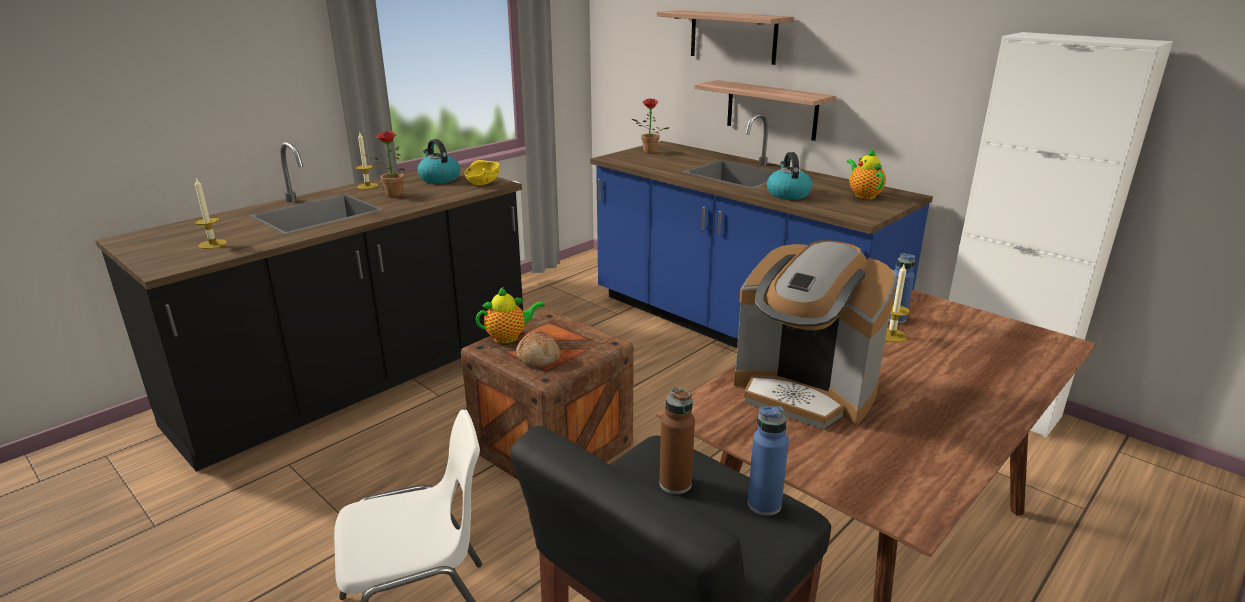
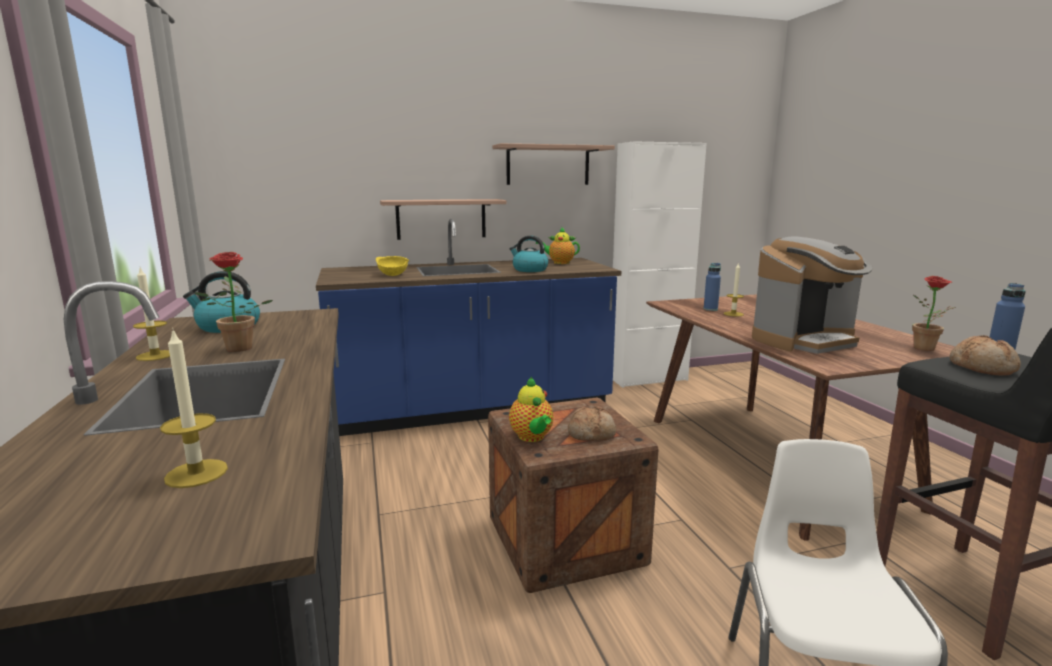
camera: 60 degrees left, 10 degrees down
(482, 183) = (299, 317): yellow bowl -> yellow bowl (393, 275)
(509, 337) = (532, 437): teapot -> teapot turned 150 degrees clockwise
(648, 152) = (346, 273): potted plant -> potted plant (928, 349)
(675, 484) = (983, 368): brown bottle -> bread
(733, 36) = (392, 159): shelf -> shelf (548, 165)

